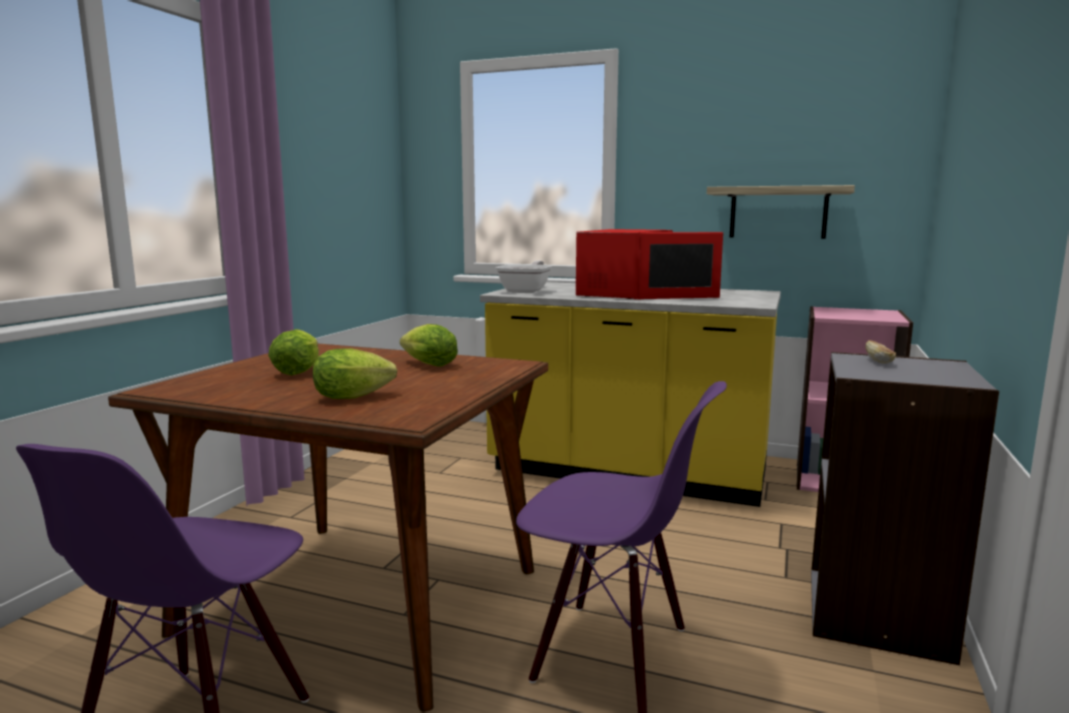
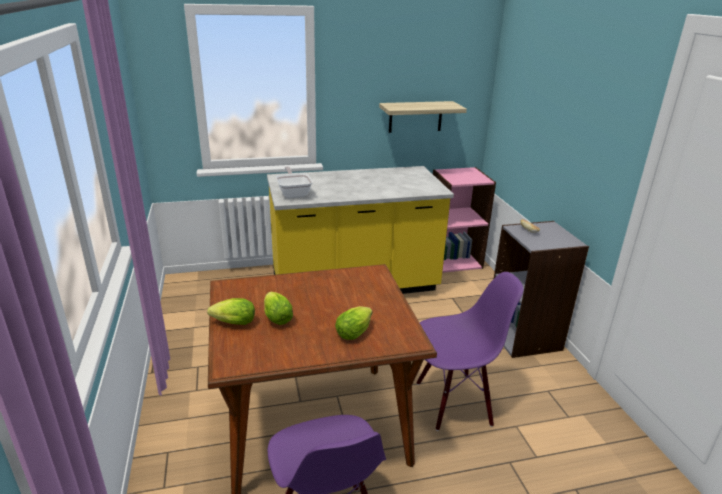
camera: 35 degrees left, 15 degrees up
(426, 364) = (333, 287): lettuce -> lettuce (232, 323)
(628, 293) = (356, 186): red microwave -> none

